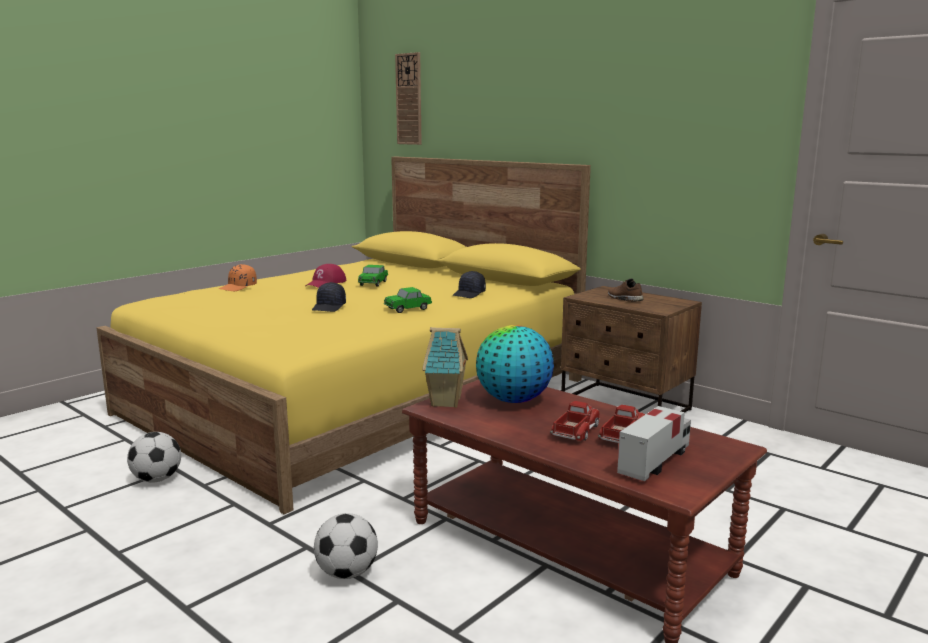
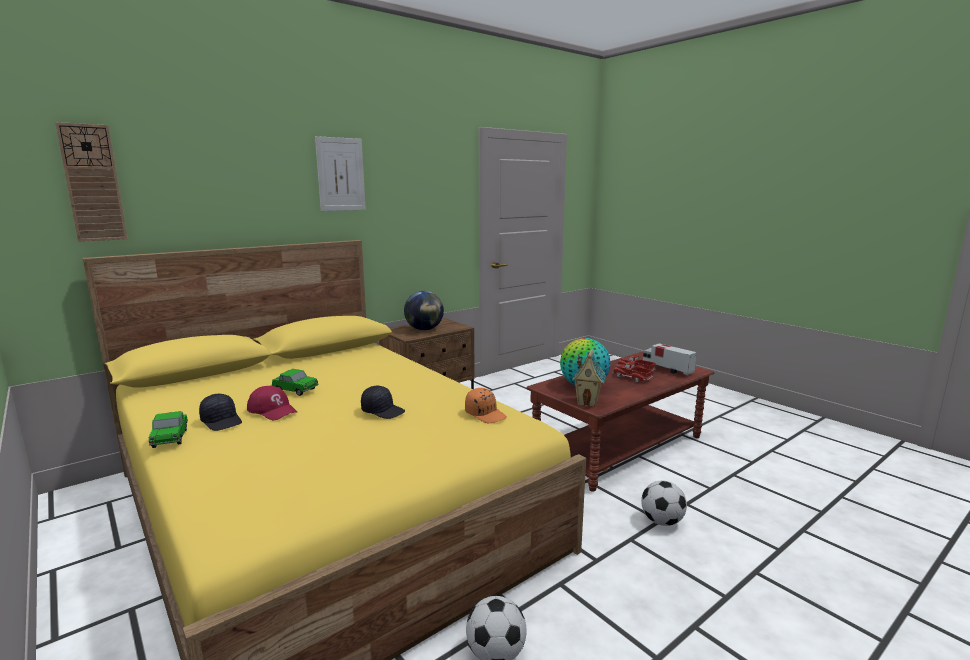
camera: 80 degrees left, 0 degrees up
(238, 287) = (259, 452): orange cap -> orange cap (485, 414)
(408, 309) = (416, 382): toy car -> toy car (170, 438)
(469, 294) = (376, 362): black cap -> black cap (222, 421)
(584, 83) = (341, 174): none -> picture
(623, 299) = (424, 330): brown shoe -> globe

